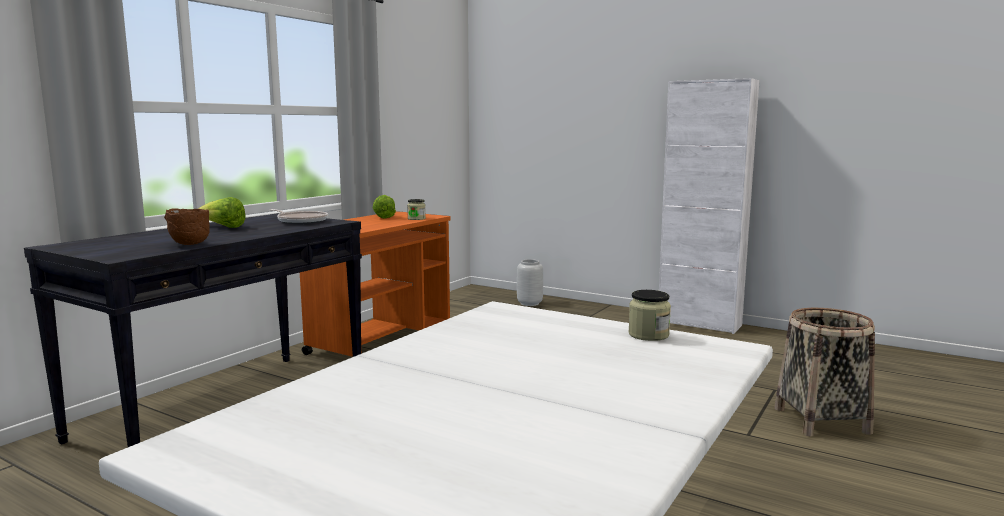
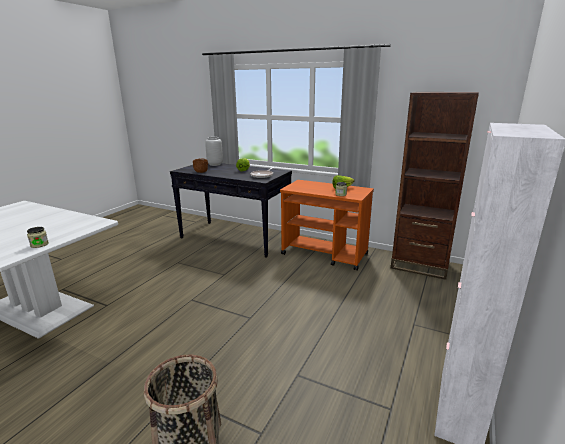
camera: 85 degrees right, 10 degrees up
(451, 303) = (419, 266): none -> brown bookcase
(529, 303) = (447, 297): grey vase -> grey vase (215, 164)

